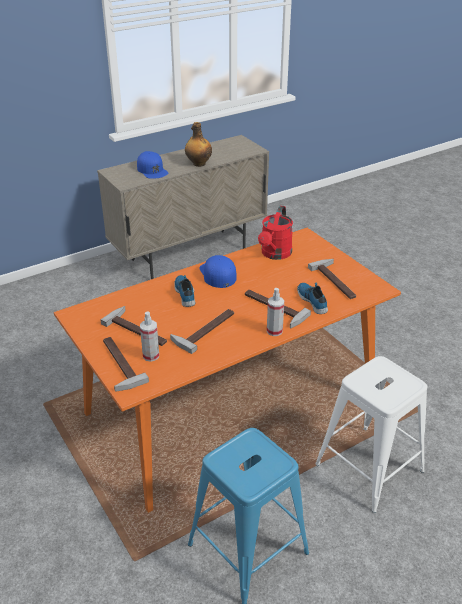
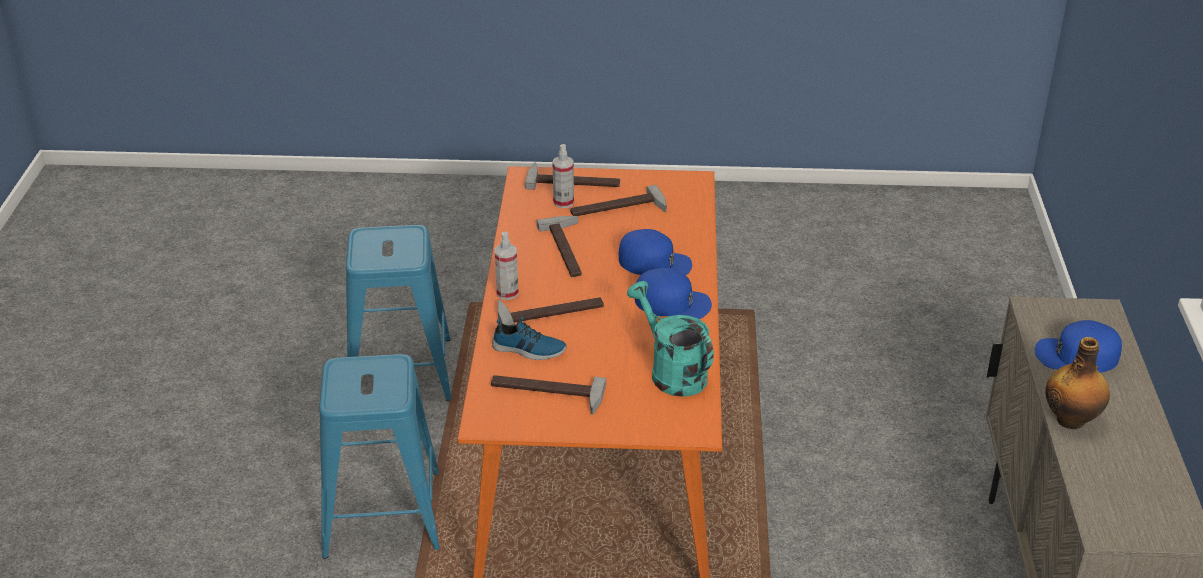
camera: 125 degrees right, 0 degrees up
(185, 293) = (655, 262): shoe -> blue cap
(275, 254) = (671, 372): red watering can -> turquoise watering can
(369, 467) = (383, 514): white stool -> blue stool

